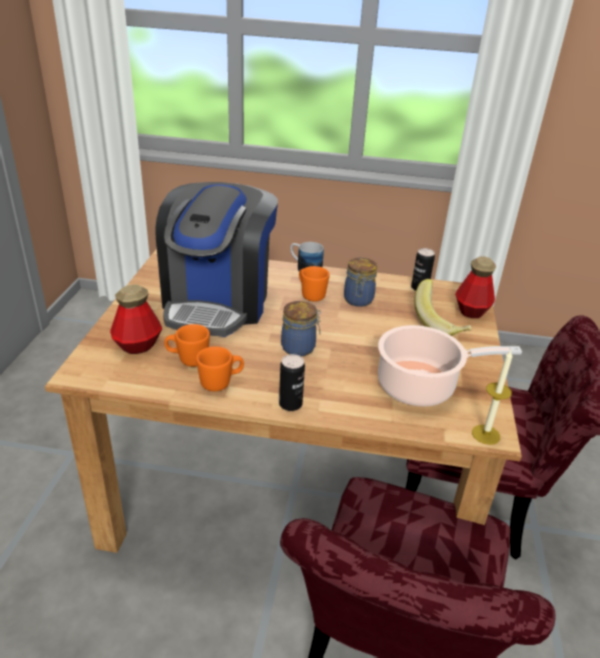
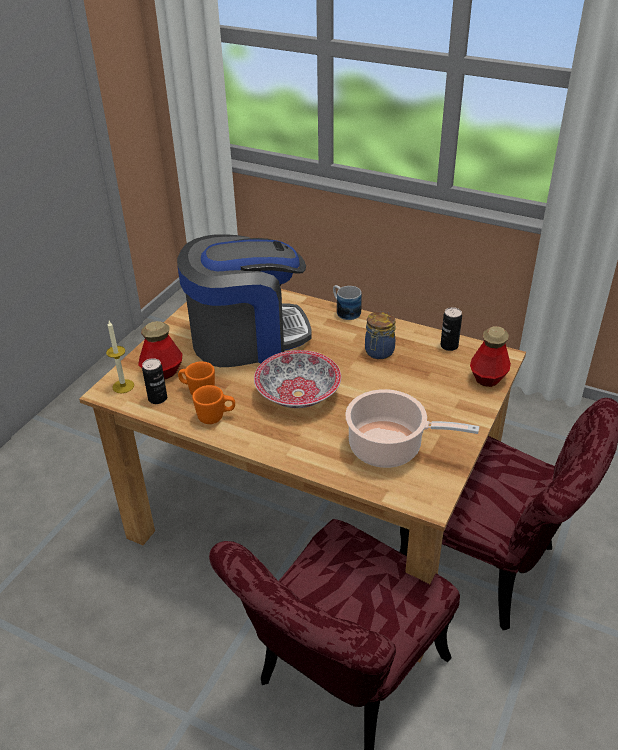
camera: 20 degrees right, 5 degrees up
(218, 302) = (247, 338): coffee machine -> coffee machine turned 135 degrees counterclockwise
(290, 404) = (265, 445): can -> can (157, 398)
(300, 348) = (298, 394): jar -> bowl
(310, 295) = (336, 340): orange mug -> none
(440, 323) = (446, 387): banana -> none
(485, 434) = (423, 502): candle -> candle (123, 386)

